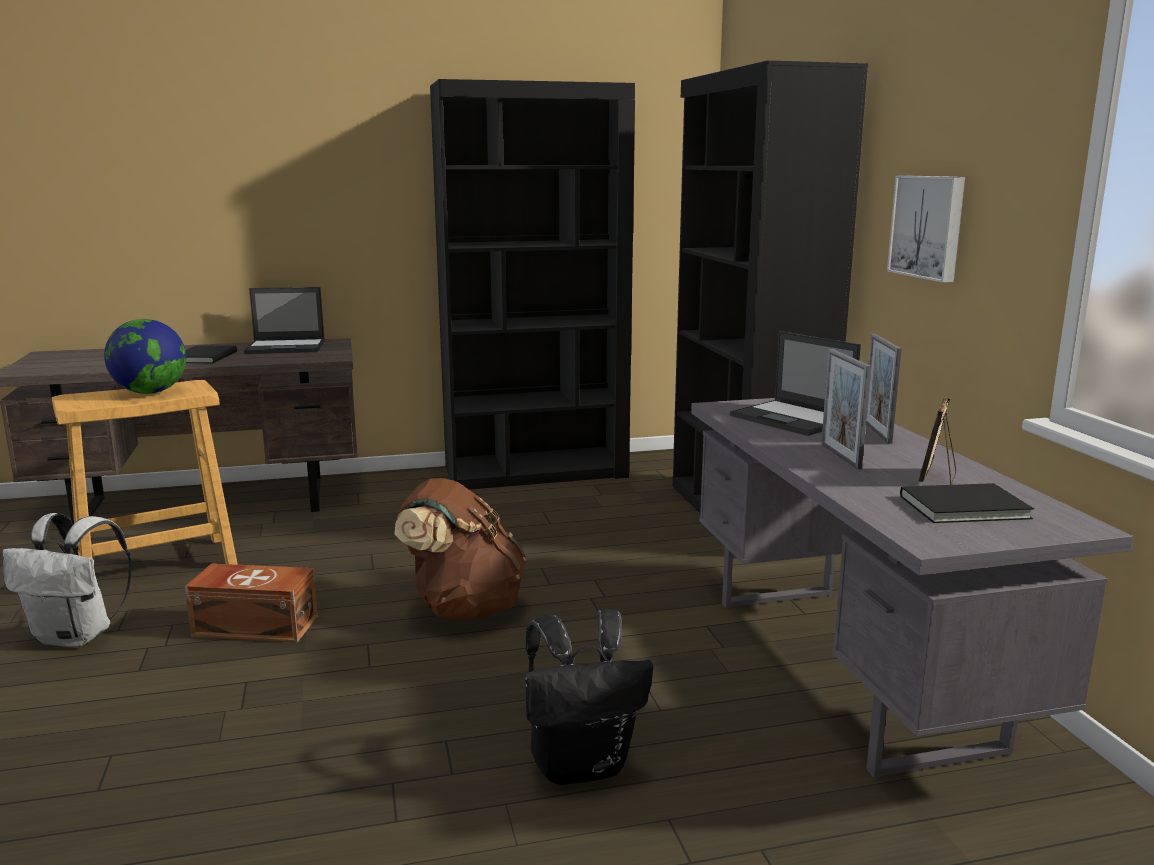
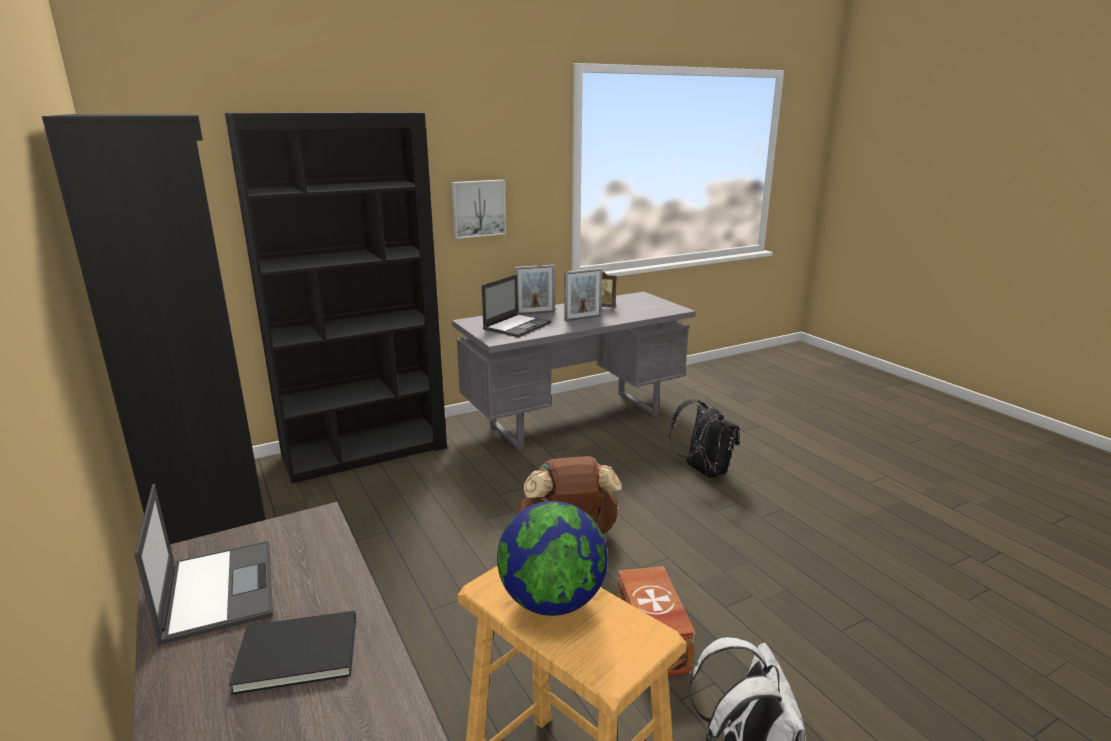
camera: 105 degrees left, 5 degrees up
(967, 508) = (636, 304): black book -> none

